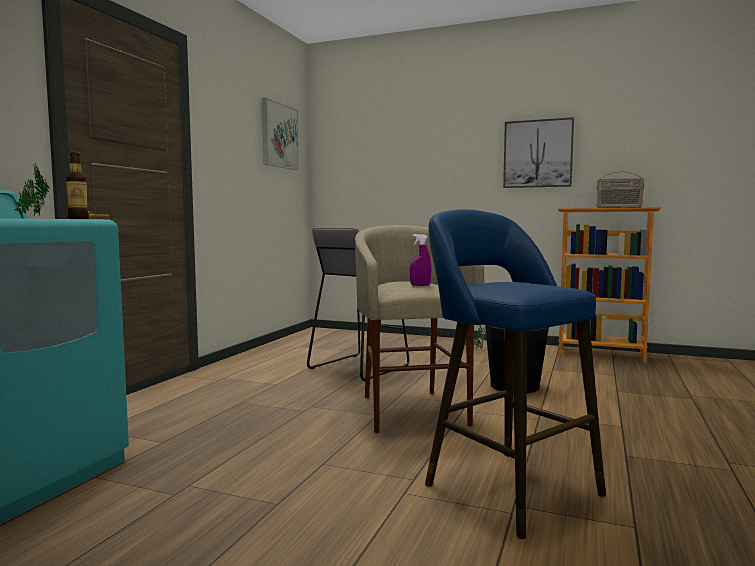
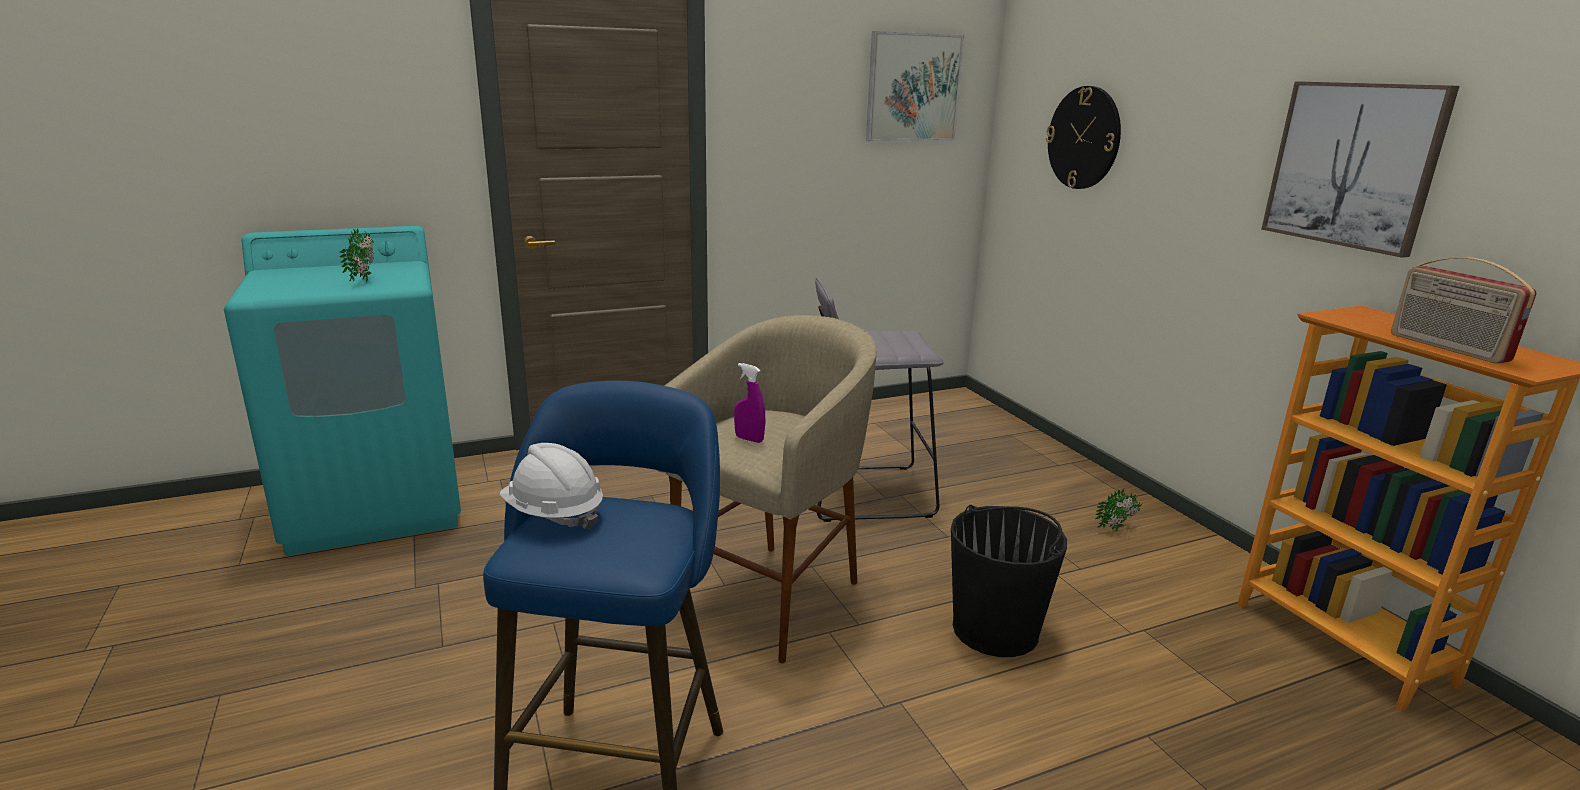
camera: 45 degrees right, 15 degrees up
(78, 218) = (397, 284): bottle -> none
(382, 162) = (1084, 138): none -> wall clock
(485, 285) = (554, 515): none -> white hard hat

